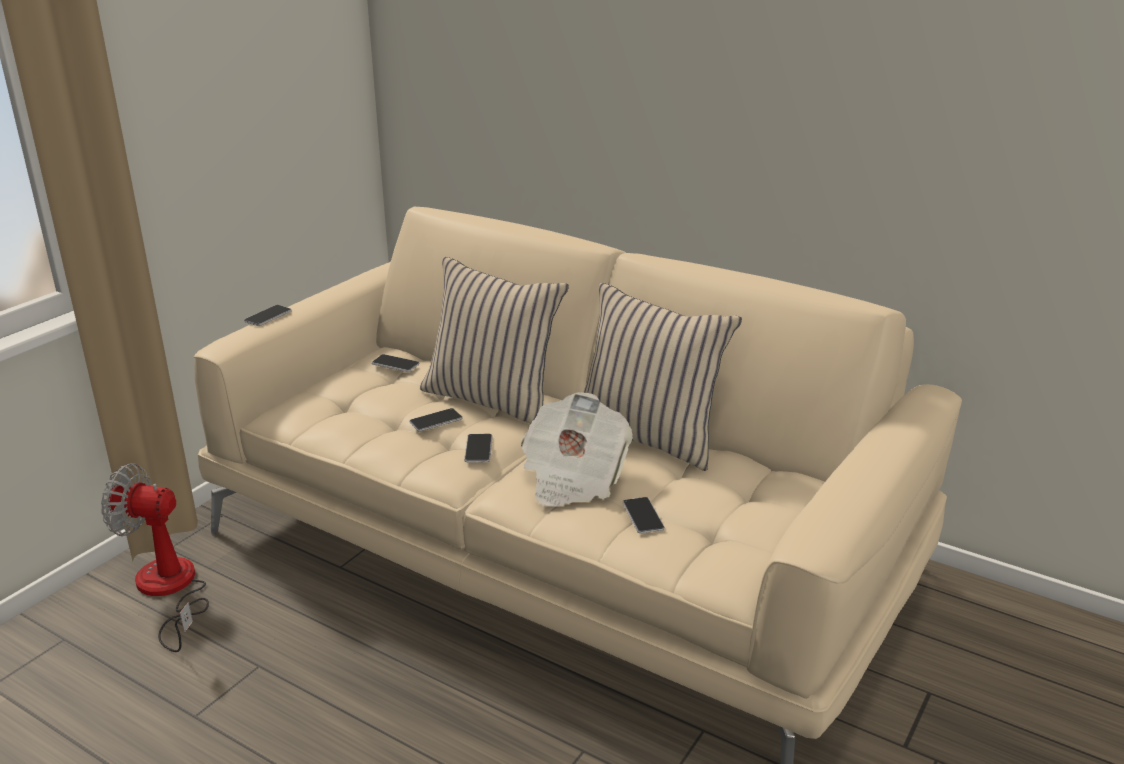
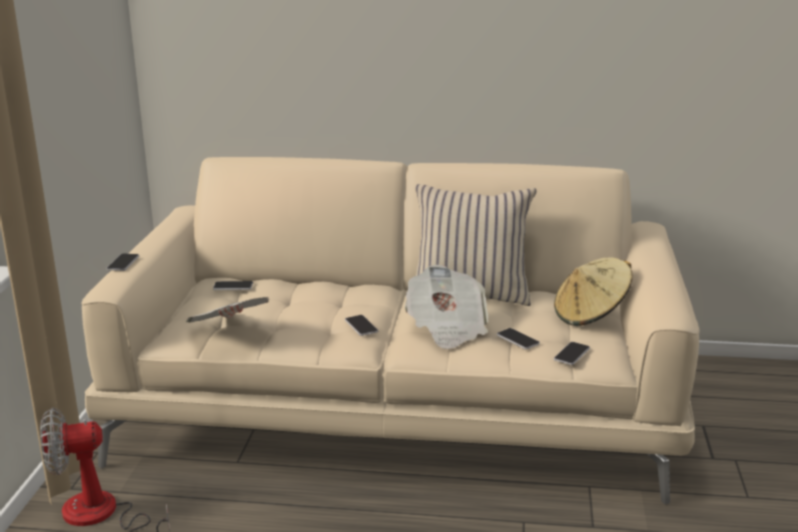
camera: 25 degrees left, 5 degrees down
(337, 420) = (229, 331): none -> newspaper
(436, 421) = (308, 316): phone -> phone (572, 354)
(493, 399) = (334, 295): beige pillow -> none
(769, 506) = (591, 315): none -> beige hat

